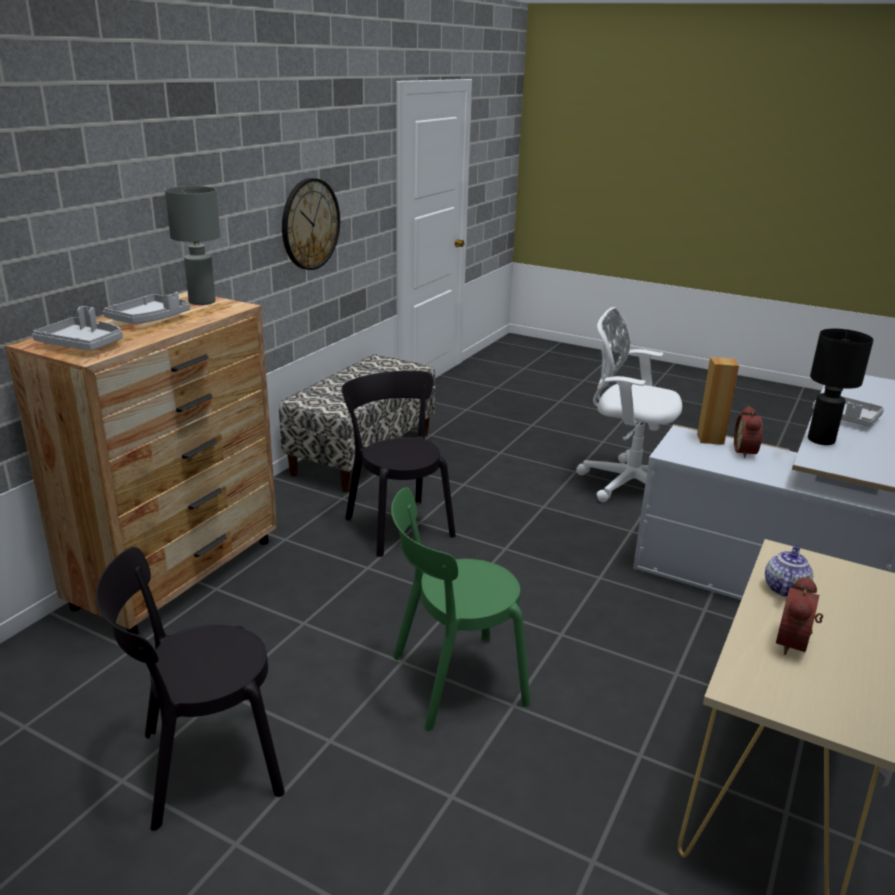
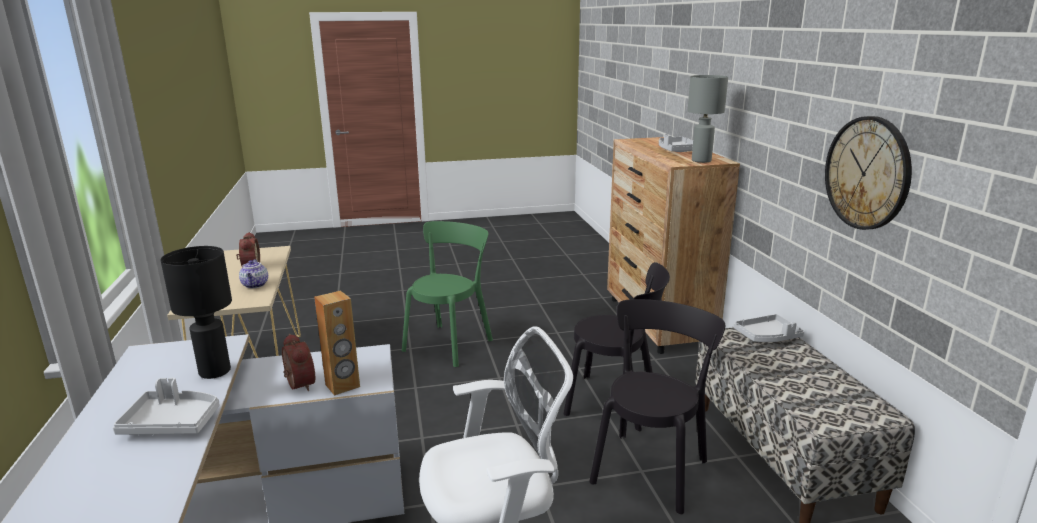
camera: 140 degrees right, 5 degrees down
(83, 344) = (648, 141): grey tray -> grey tray (767, 336)
(203, 765) = (506, 290): black chair -> black chair (651, 468)

